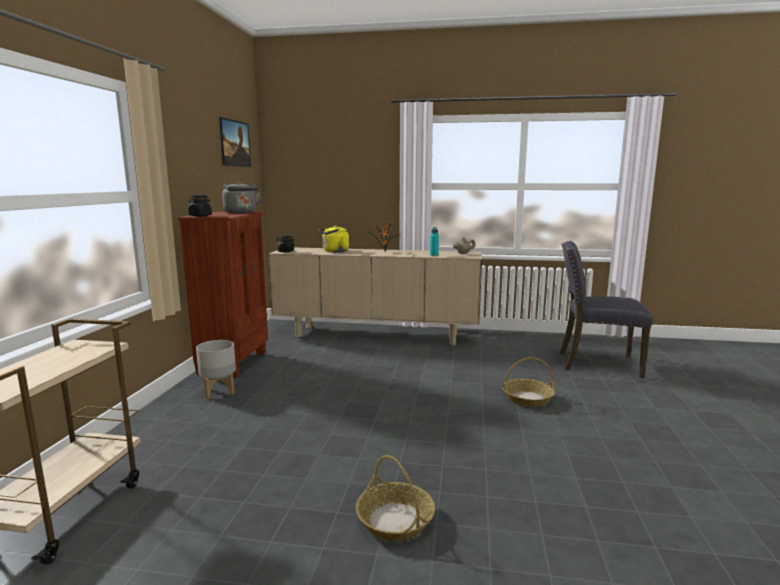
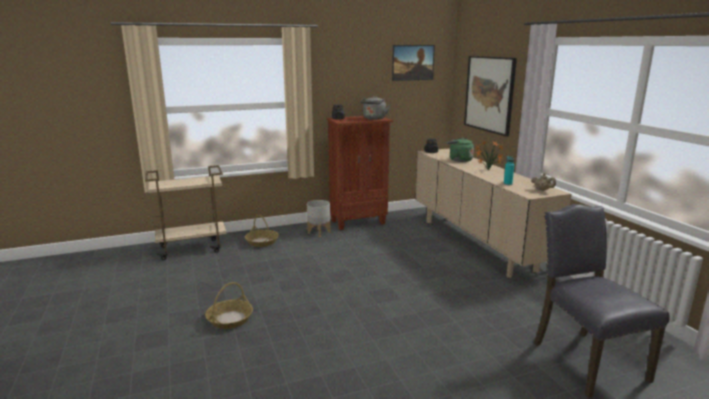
camera: 60 degrees right, 5 degrees up
(334, 178) = (489, 94): none -> picture
(334, 251) = (459, 160): yellow kettle -> green kettle
(527, 398) = (436, 333): basket -> basket (262, 242)

